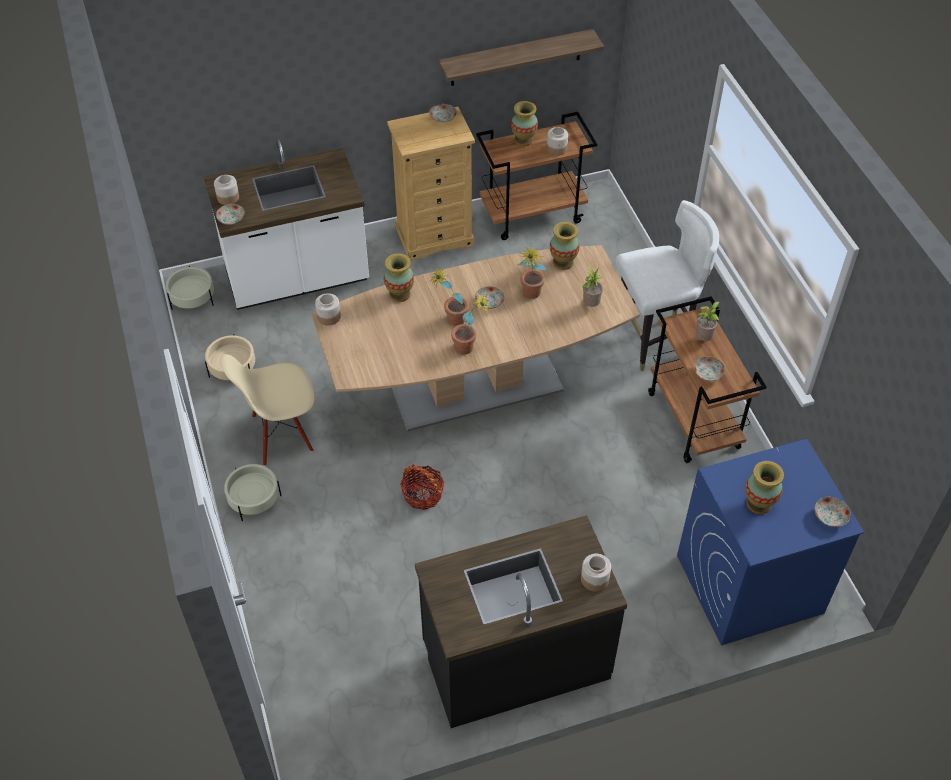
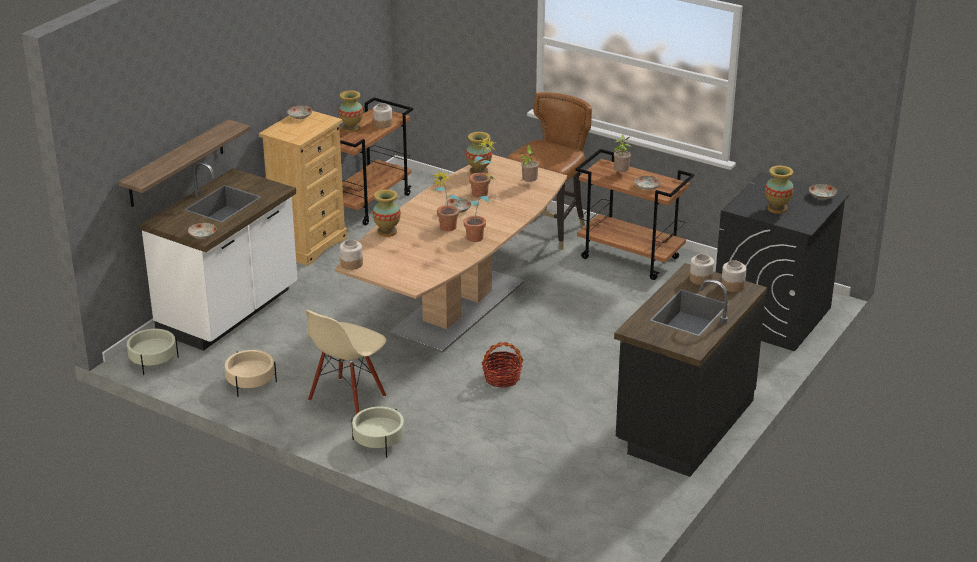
camera: 40 degrees left, 20 degrees down
(227, 197) = (180, 226): jar -> jar (700, 279)
(516, 58) = (332, 51): shelf -> shelf (176, 164)
(655, 340) = (549, 231): white chair -> brown chair
(748, 584) = (771, 316): blue washing machine -> black washing machine

